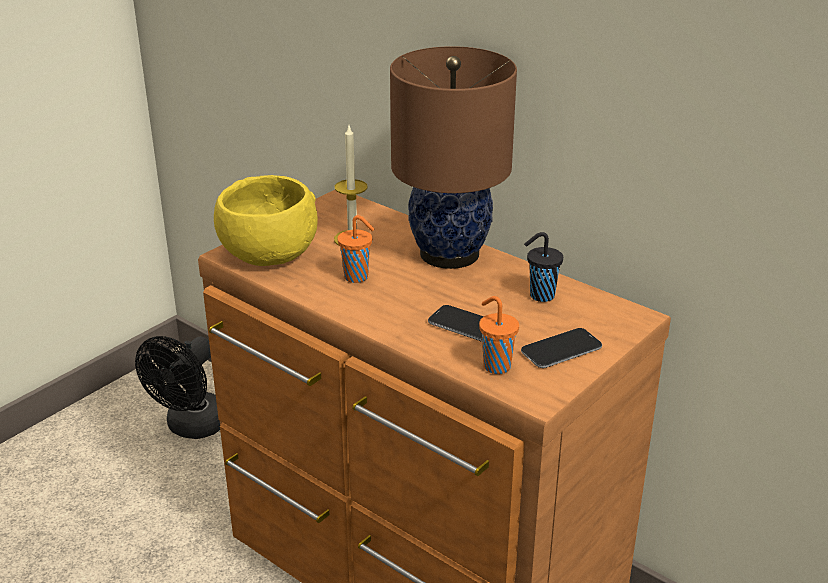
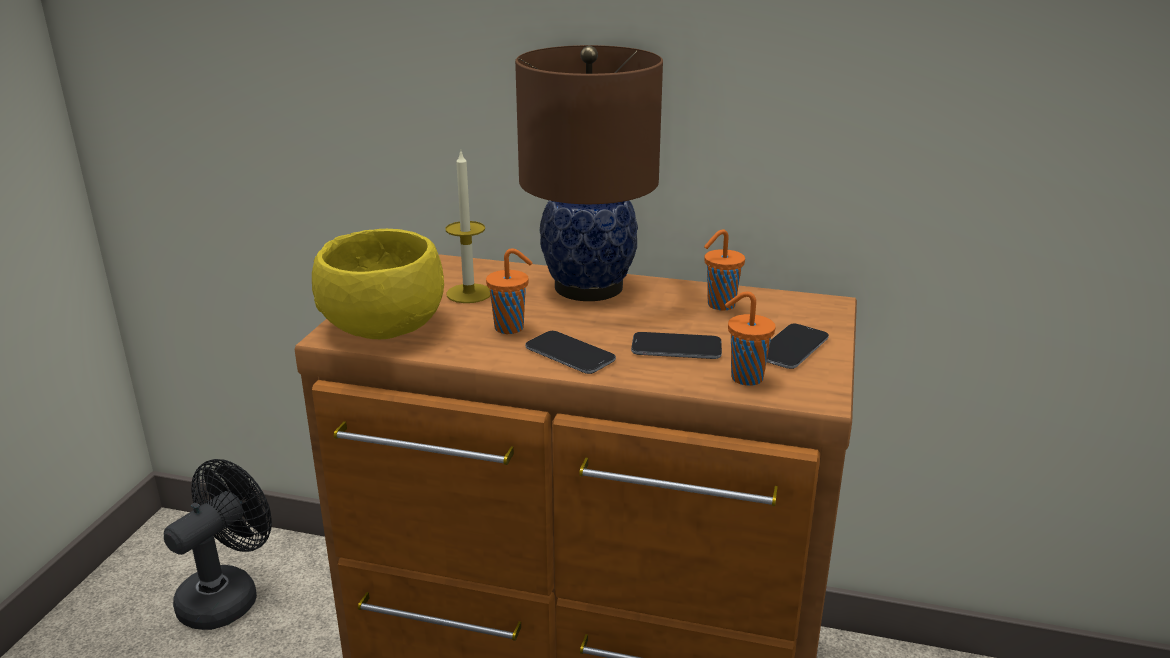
camera: 25 degrees left, 5 degrees down
(192, 427) = (228, 595): black fan -> black fan turned 150 degrees counterclockwise
(381, 311) = (569, 354): none -> phone
(540, 296) = (719, 305): black cup -> orange cup

